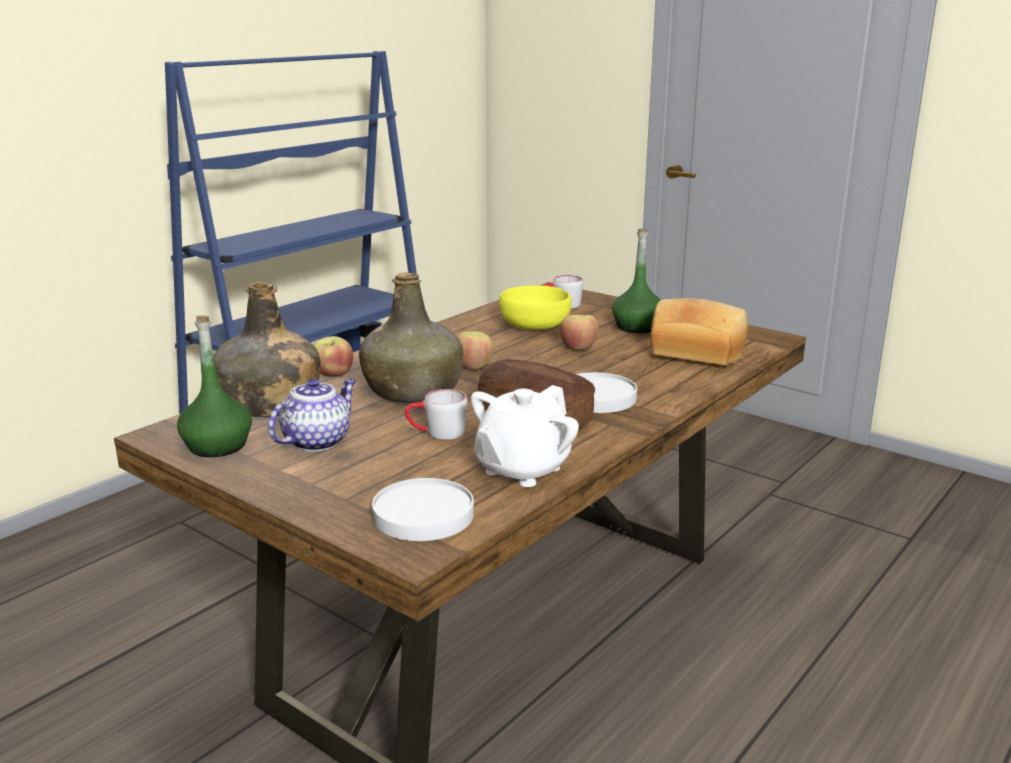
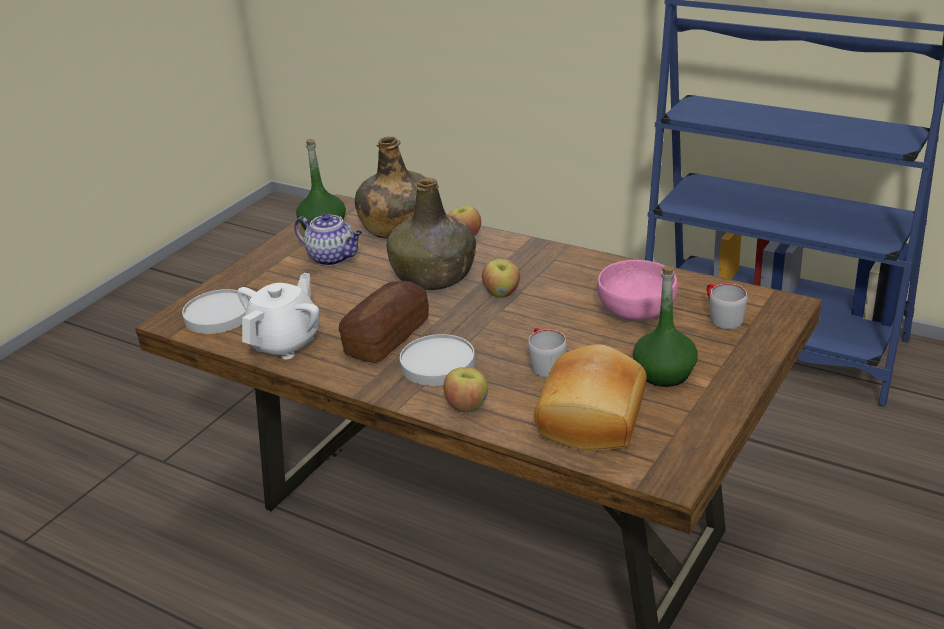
camera: 85 degrees right, 10 degrees up
(436, 433) = (350, 299): grey mug -> grey mug (544, 364)
(522, 469) = (285, 343): white teapot -> white teapot turned 90 degrees clockwise
(535, 326) = (636, 310): yellow bowl -> pink bowl
(578, 347) = (576, 342): apple -> apple (467, 405)

